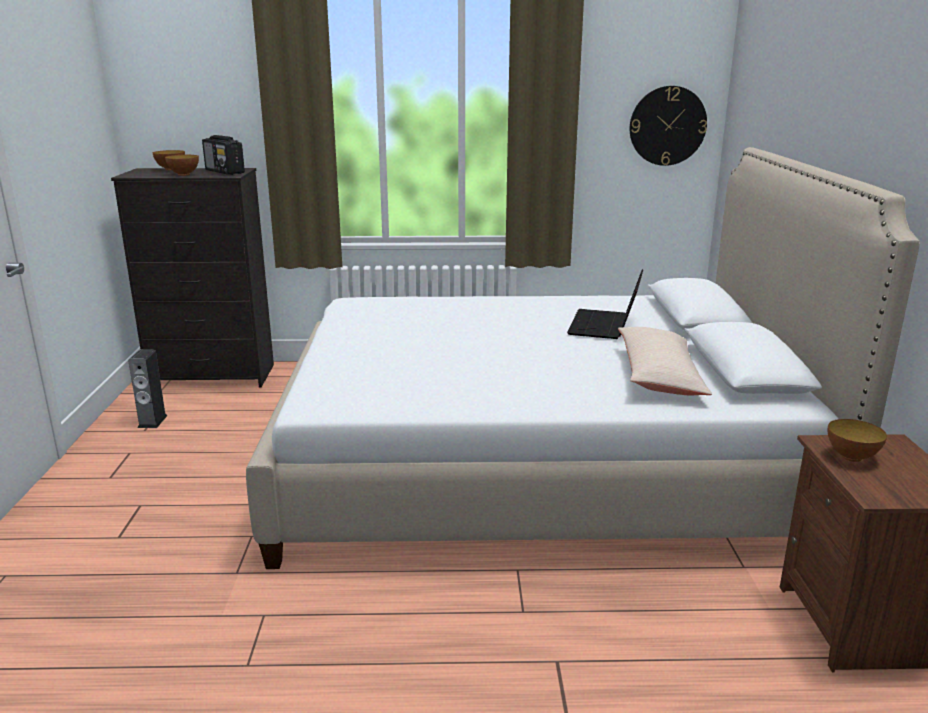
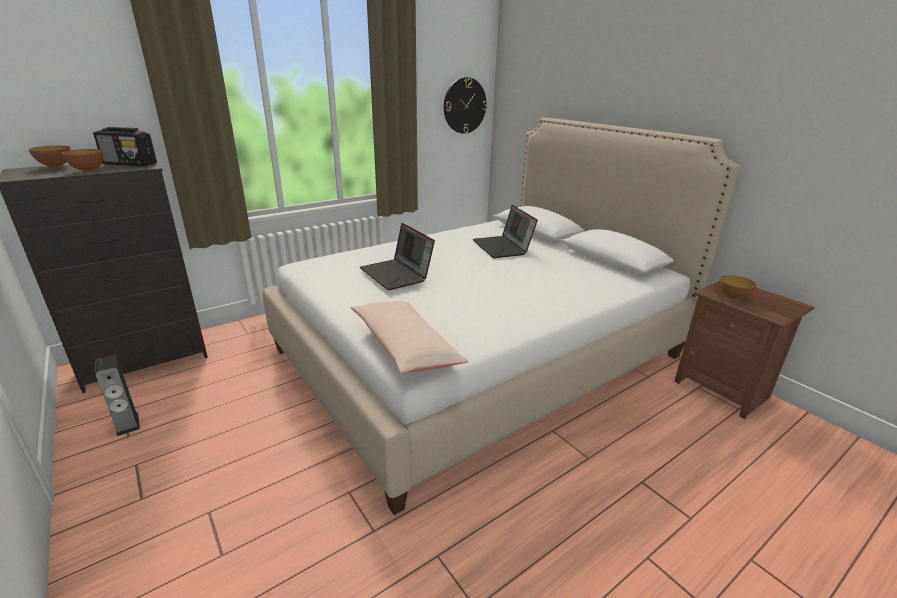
camera: 35 degrees left, 5 degrees up
(424, 327) = (397, 274): none -> laptop
(659, 375) = (581, 273): beige pillow -> beige pillow (405, 346)

